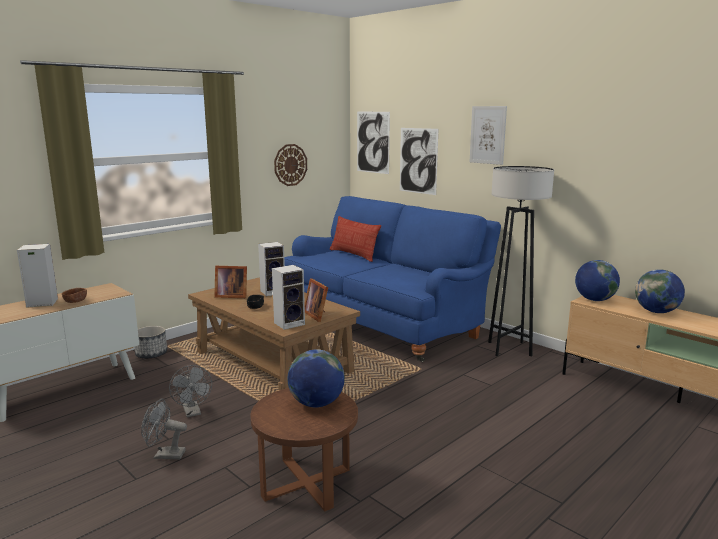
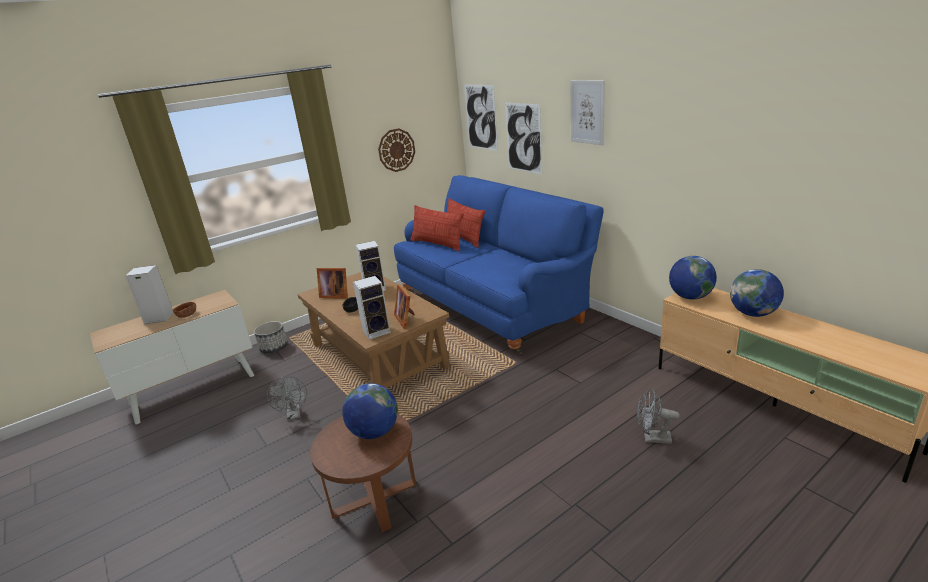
camera: 10 degrees right, 10 degrees up
(164, 455) = (259, 463): grey fan -> grey fan (652, 438)
(329, 258) = (437, 244): none -> pillow
(509, 349) = (612, 336): grey floor lamp -> none

